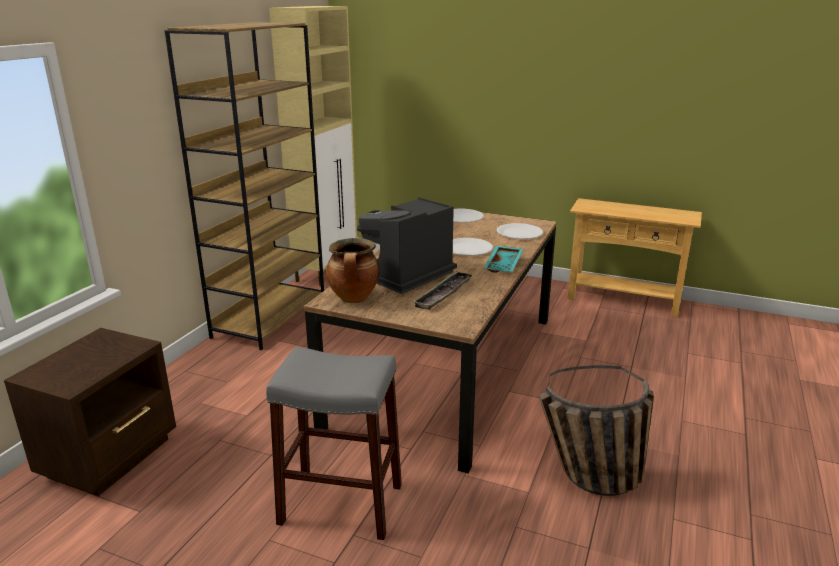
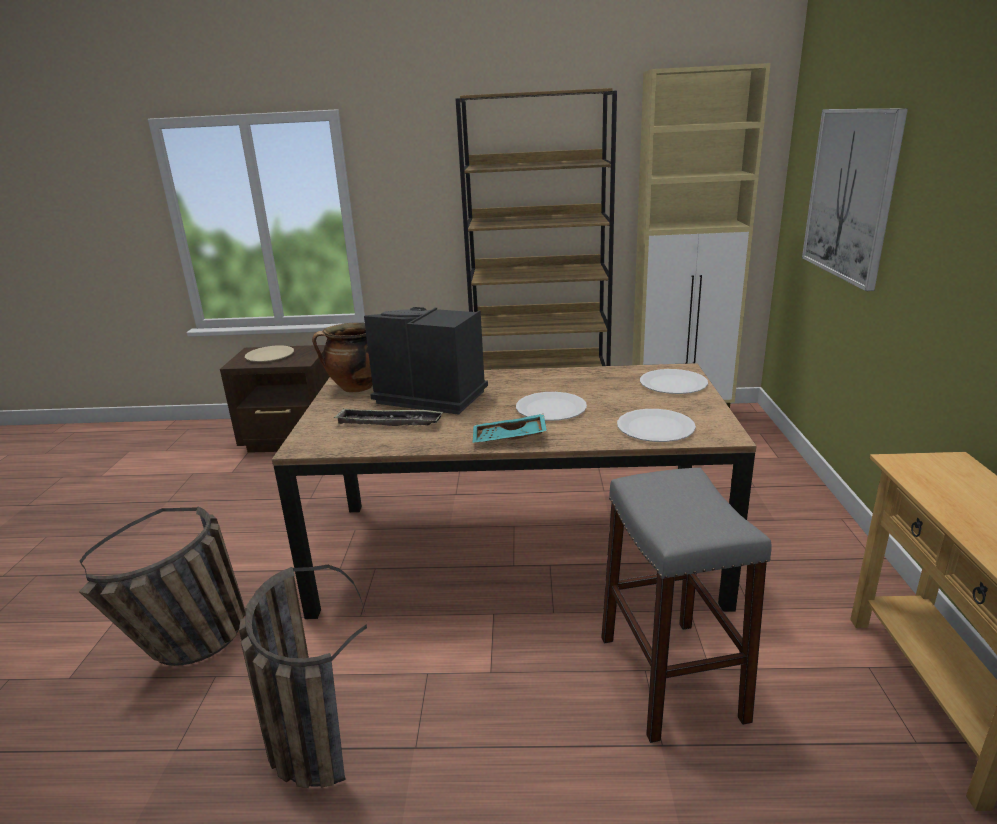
camera: 70 degrees right, 0 degrees up
(77, 363) = (270, 355): none -> beige plate
(341, 504) = (246, 553): grey stool -> grey stool (670, 677)
(430, 89) = (850, 194): none -> picture
(476, 542) = (190, 651): none -> basket

